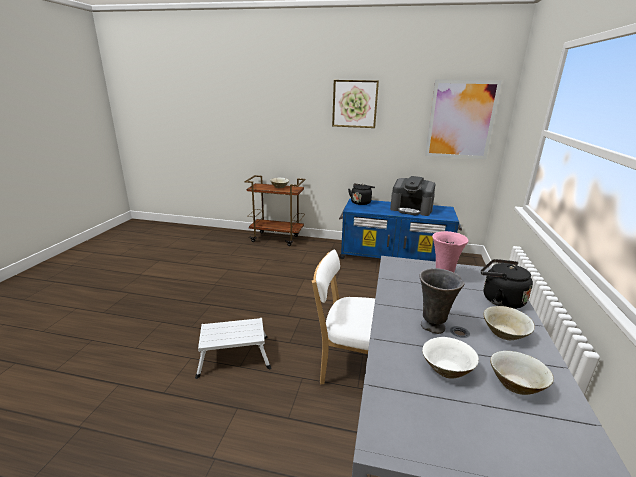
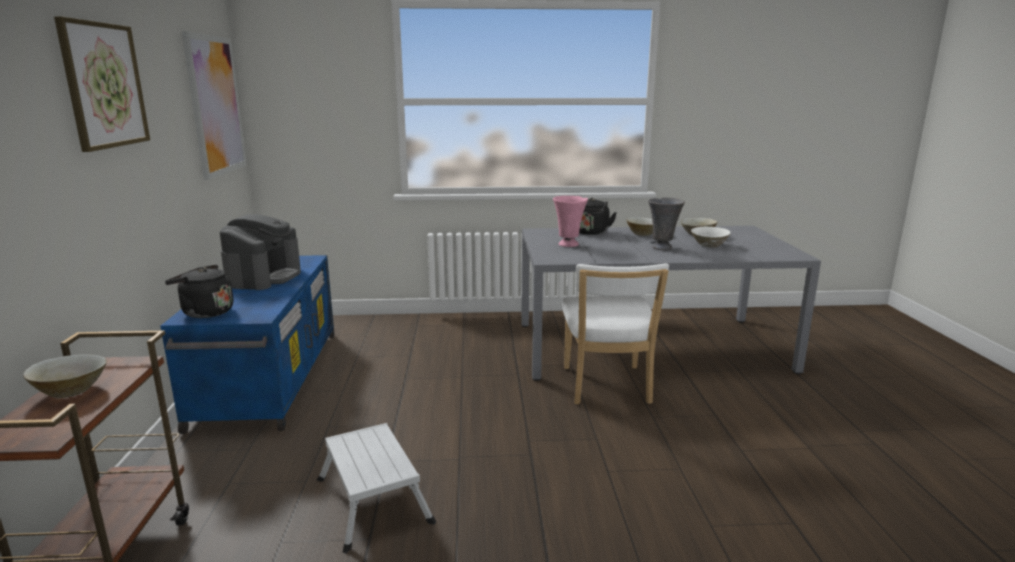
camera: 105 degrees left, 5 degrees down
(233, 356) = (666, 481): white step ladder -> white step ladder (373, 501)

